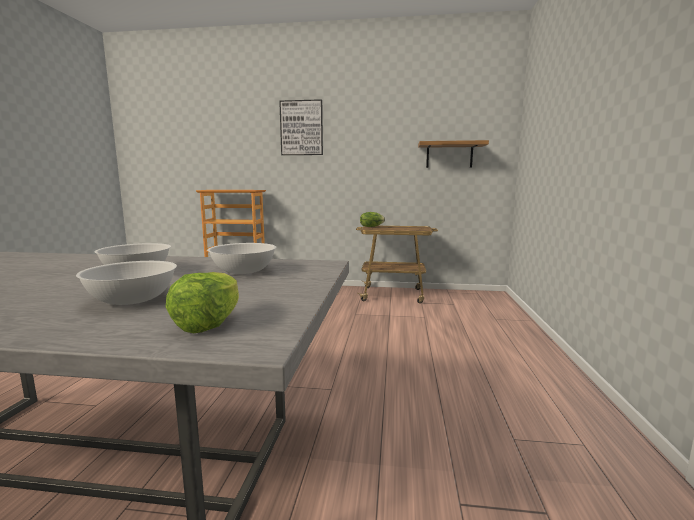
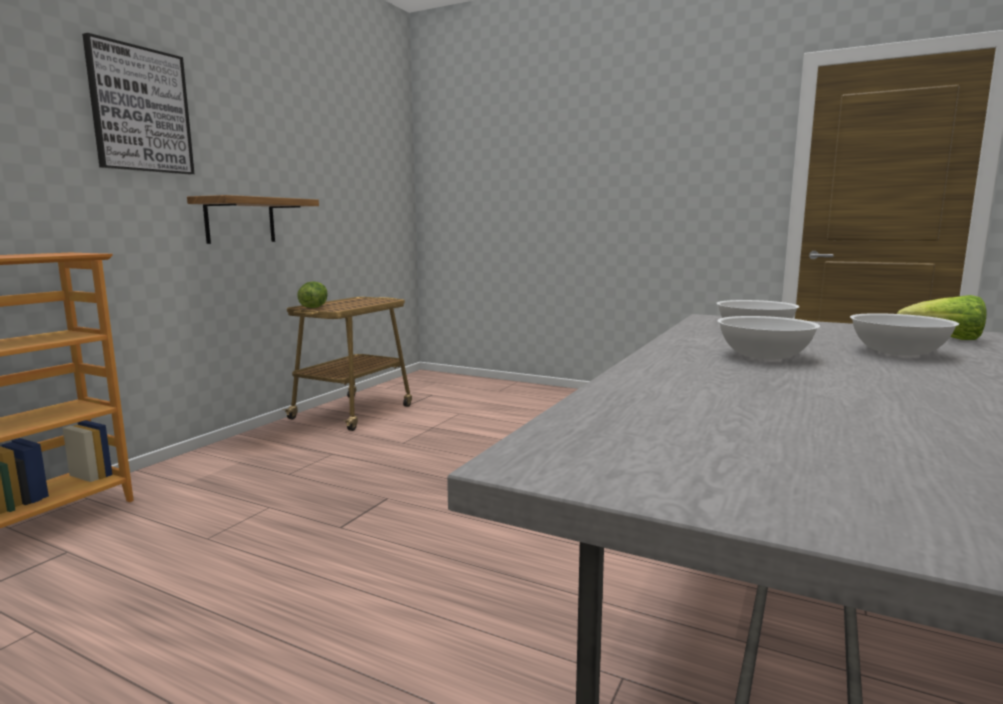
camera: 70 degrees left, 0 degrees up
(449, 155) = (360, 190): shelf -> shelf (240, 220)

